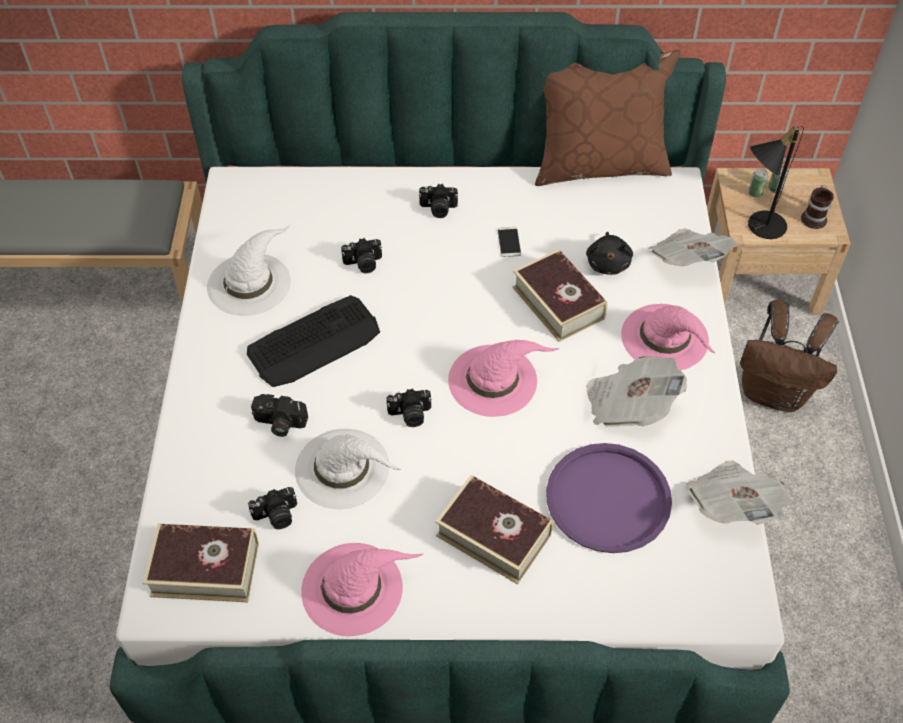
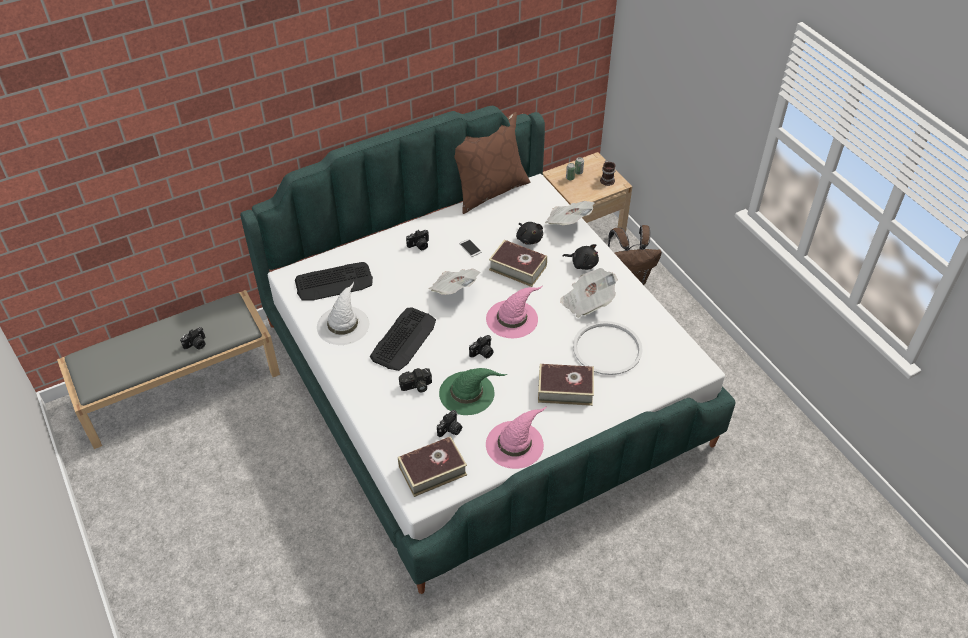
camera: 30 degrees left, 5 degrees down
(284, 216) = (334, 282): none -> keyboard
(344, 468) = (467, 392): white hat -> green hat
(363, 264) = (400, 289): camera -> camera (196, 345)
(608, 499) = (607, 349): purple tray -> white tray
(666, 338) = (582, 263): pink hat -> black plush toy
(732, 505) = (665, 326): newspaper -> newspaper (454, 290)
(759, 225) = (582, 193): black table lamp -> none

